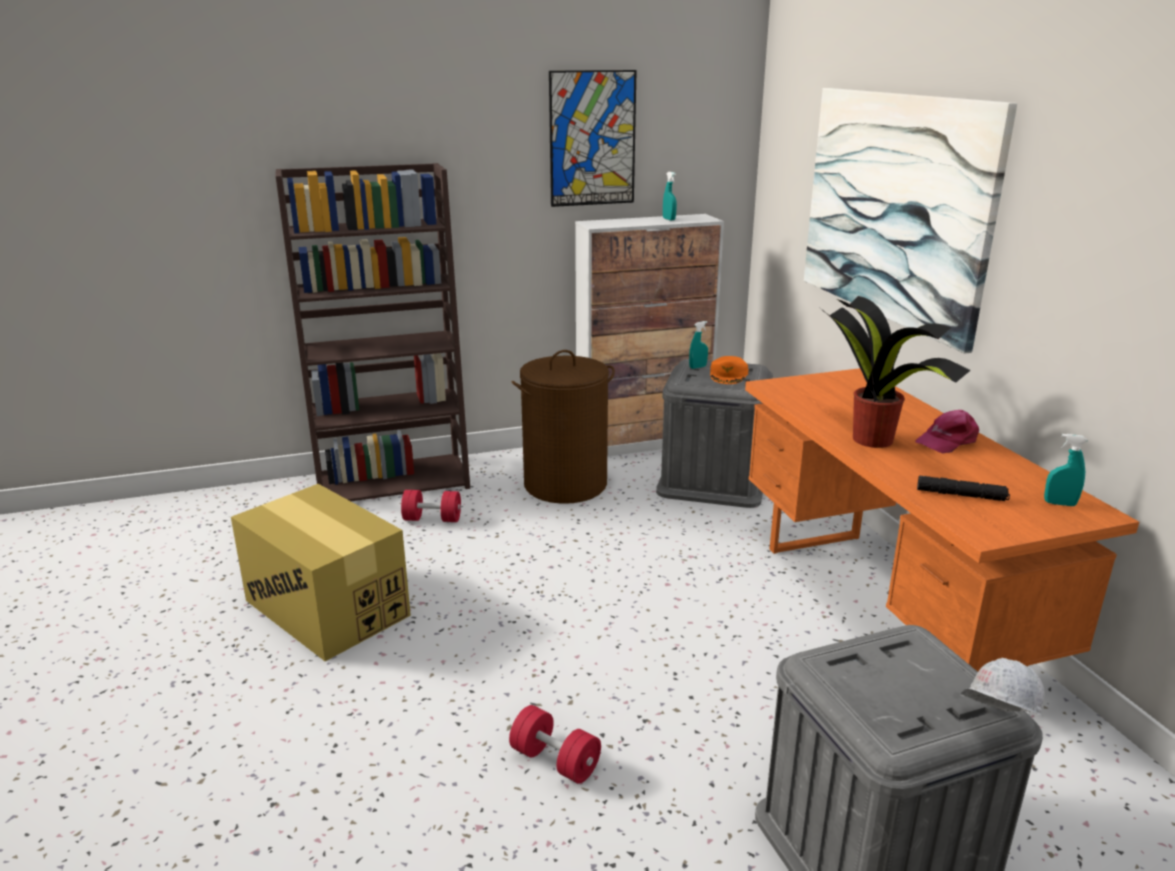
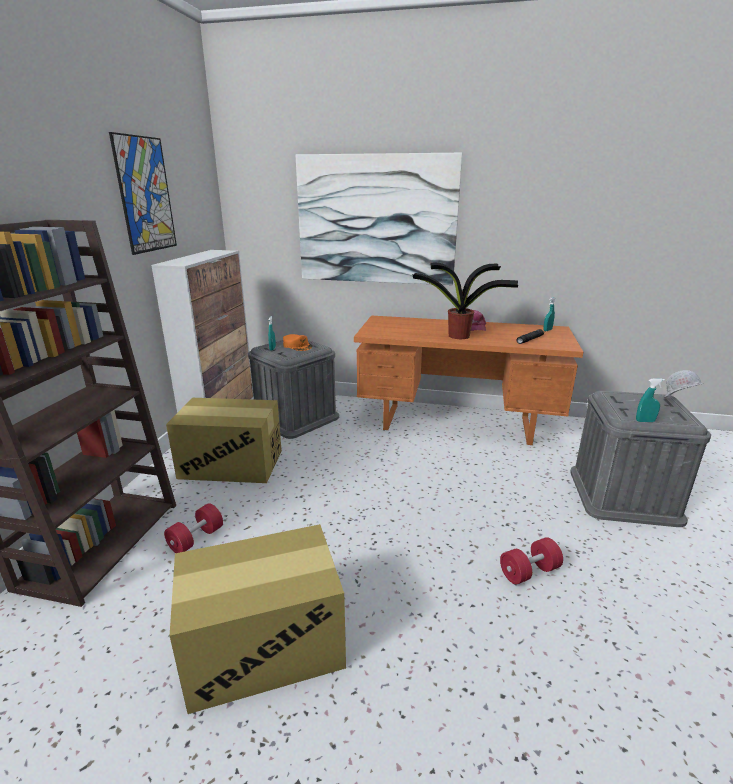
camera: 60 degrees left, 0 degrees up
(565, 484) = (231, 464): brown laundry basket -> cardboard box
(669, 219) = (207, 254): turquoise spray bottle -> turquoise spray bottle (645, 421)

